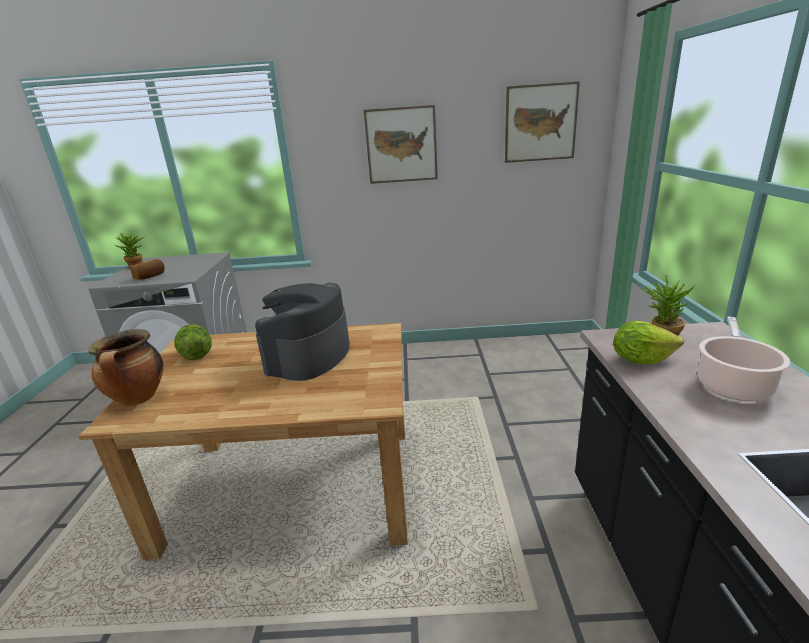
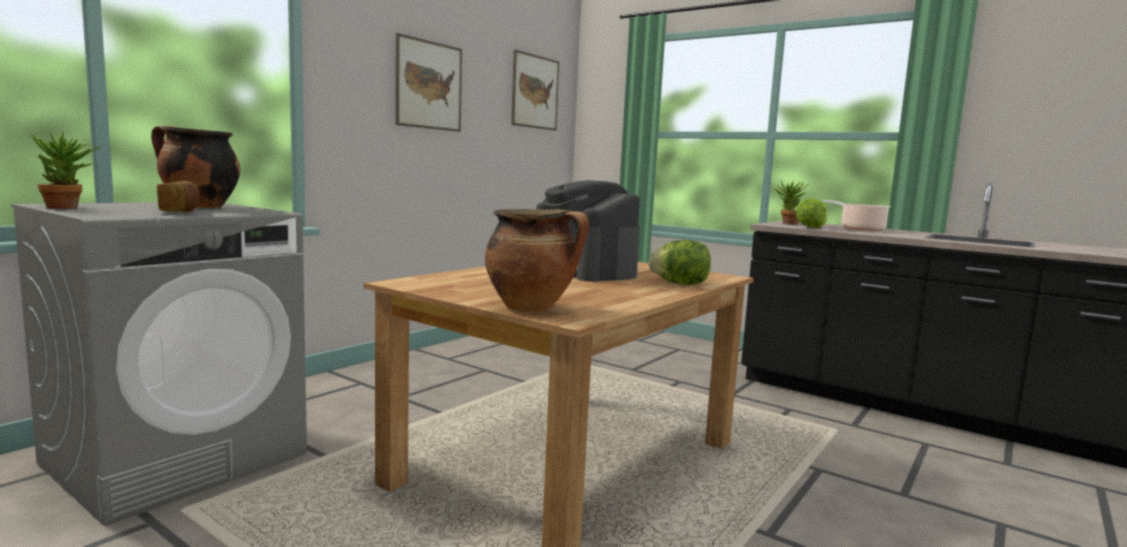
camera: 55 degrees left, 15 degrees down
(187, 265) = (198, 207): none -> cooking pot
(196, 355) = (464, 285): lettuce -> lettuce (680, 284)

